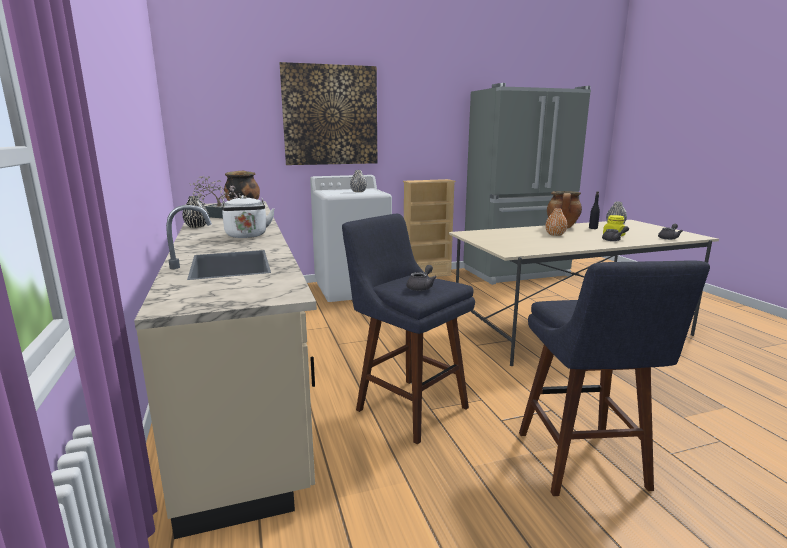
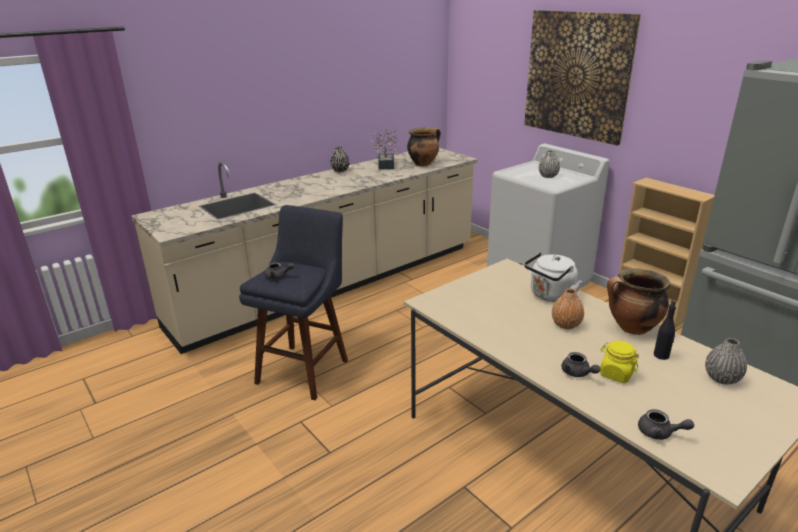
camera: 70 degrees right, 10 degrees up
(247, 236) = (317, 190): white kettle -> white kettle (550, 296)
(584, 465) = (244, 476): blue stool -> none

